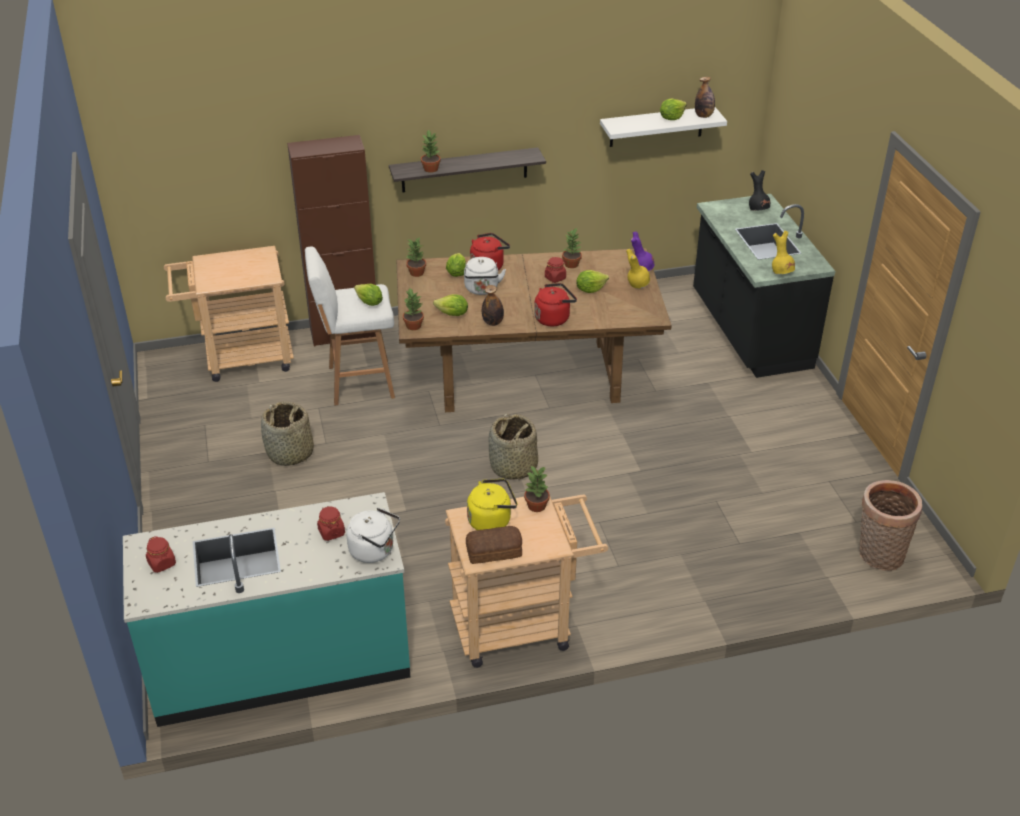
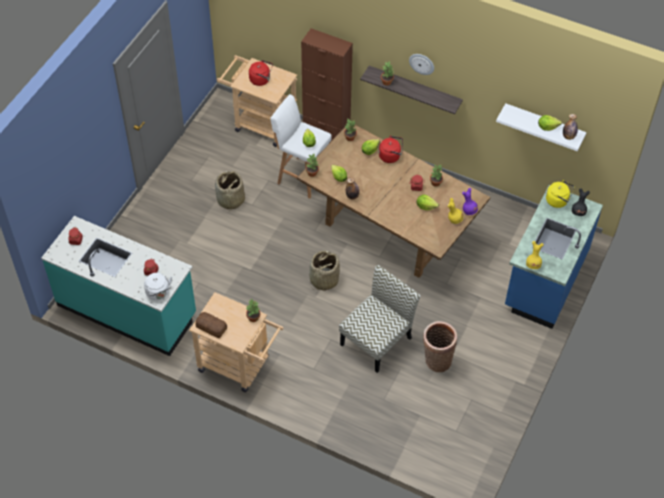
camera: 40 degrees right, 15 degrees up
(470, 116) = (422, 63): none -> wall clock
(482, 289) = (370, 170): white kettle -> none
(492, 520) = (227, 311): yellow kettle -> yellow kettle (558, 201)
(554, 318) = (385, 213): red kettle -> red kettle (261, 80)
(653, 489) = (376, 340): none -> chair
(749, 331) = (545, 280): black counter -> blue counter
(878, 556) = (443, 456): basket -> basket (436, 360)

